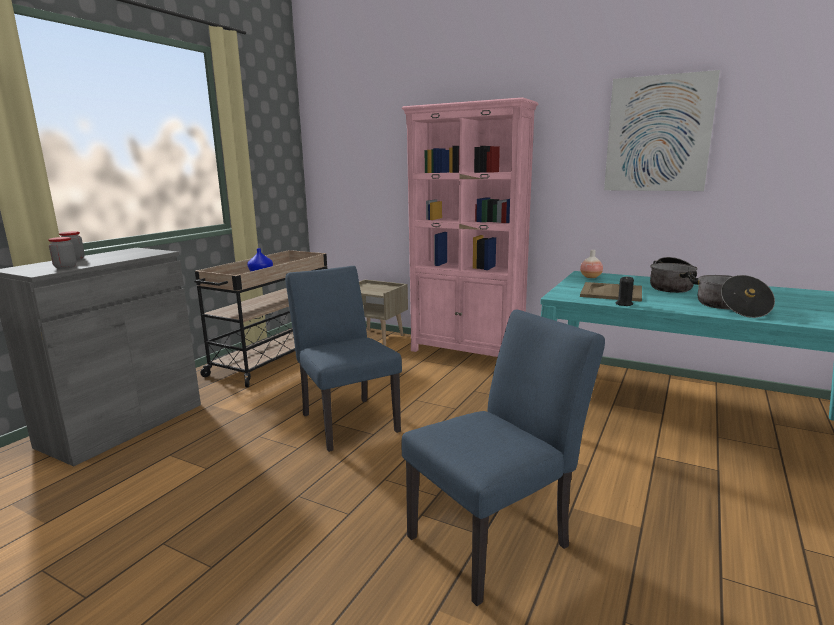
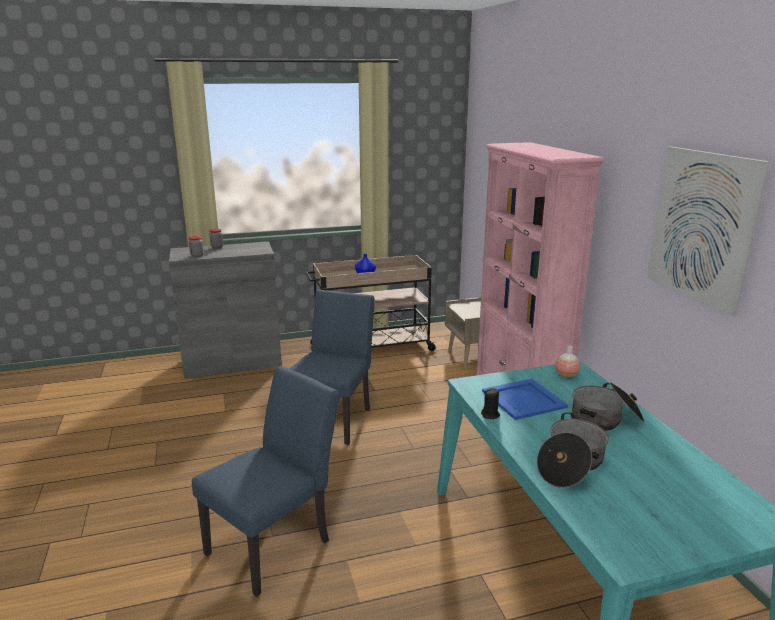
camera: 45 degrees right, 5 degrees up
(497, 537) = (276, 543): blue chair -> blue chair turned 60 degrees counterclockwise
(611, 292) = (524, 399): beige tray -> blue tray

